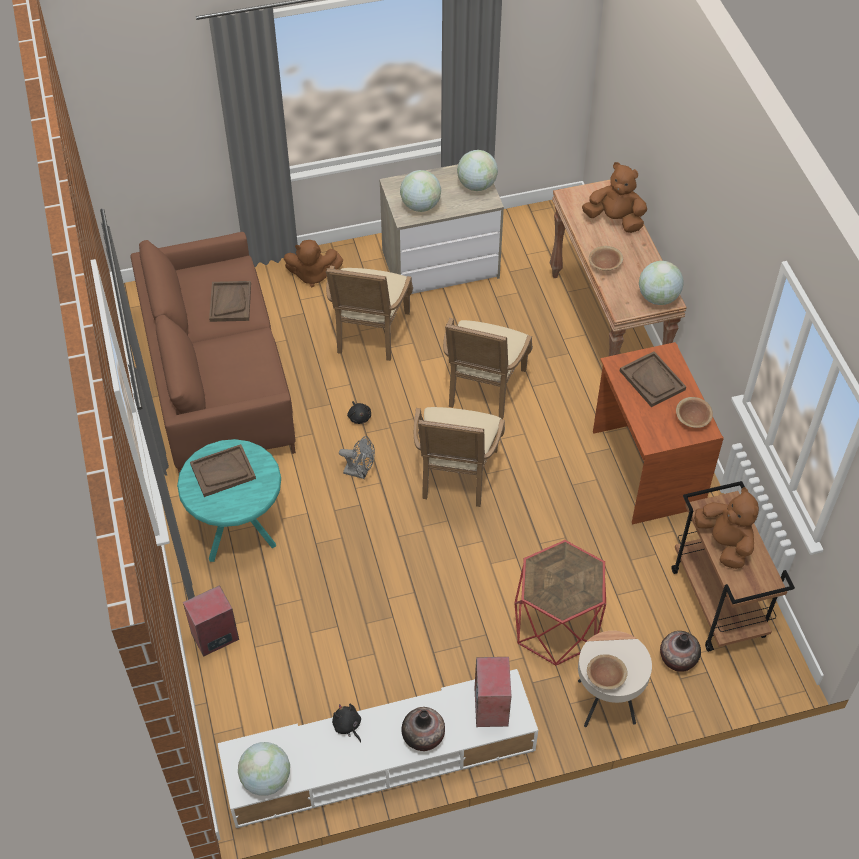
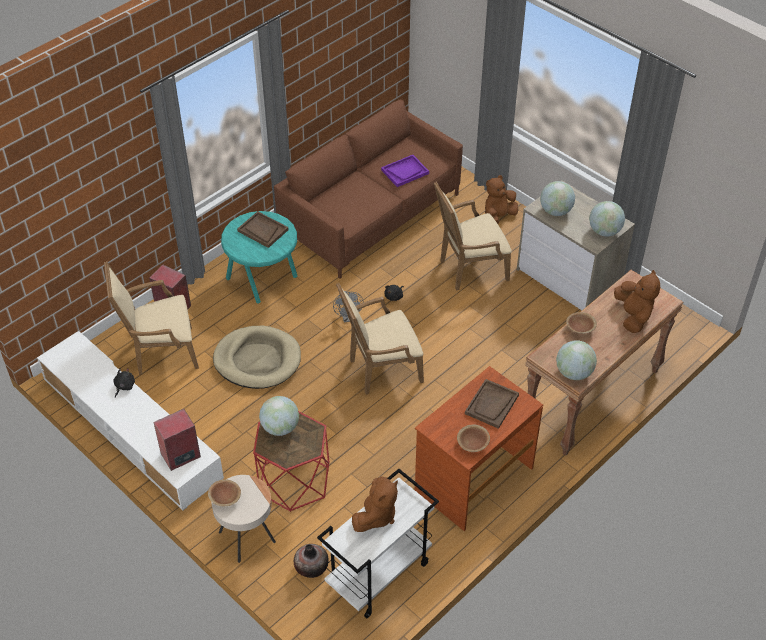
camera: 60 degrees right, 5 degrees down
(230, 302) = (405, 172): brown tray -> purple tray
(266, 779) = (65, 364): globe -> globe (280, 427)
(312, 275) = (498, 217): brown plush toy -> brown plush toy turned 75 degrees clockwise
(362, 585) = (257, 360): none -> beige dog bed
(423, 736) = (137, 428): vase -> none
(483, 391) = (470, 352): beige armchair -> beige armchair (160, 353)
(718, 603) = (378, 575): brown cart -> white cart

